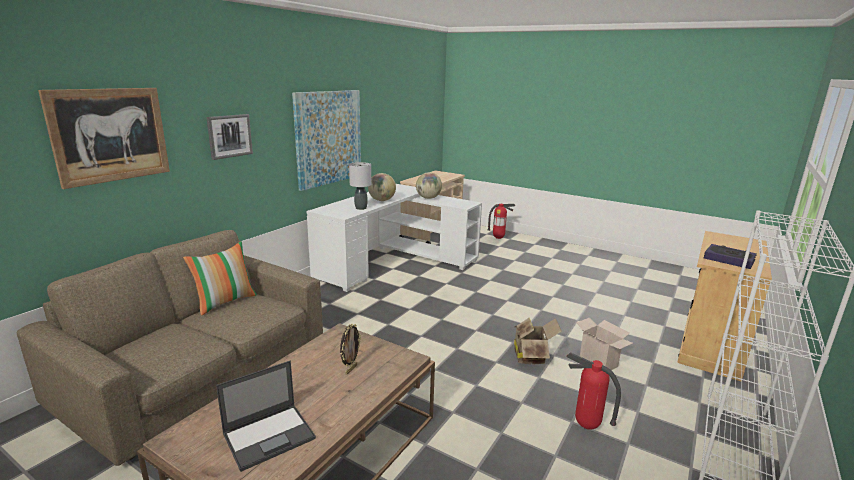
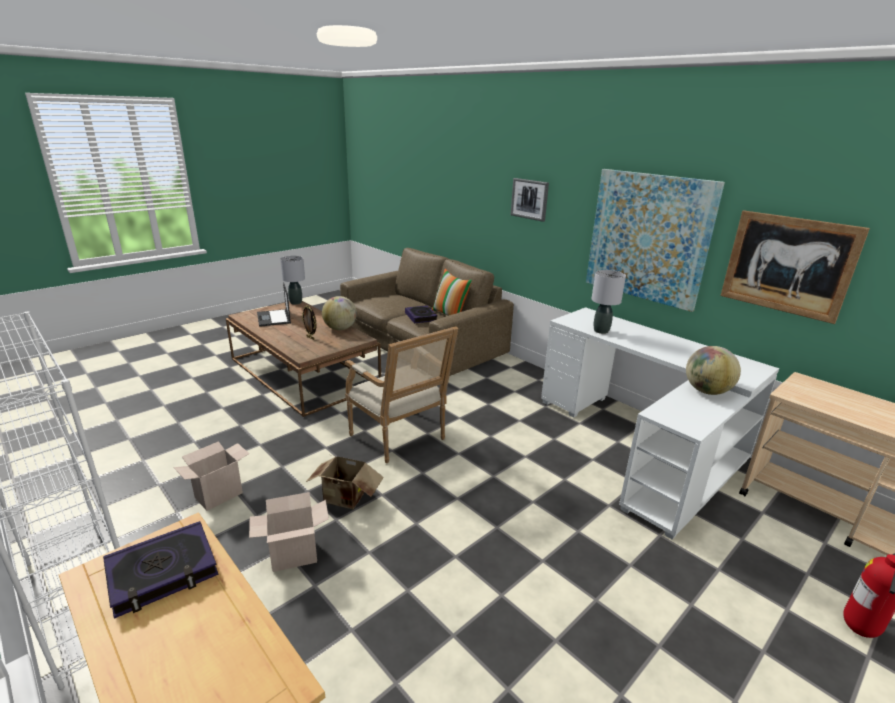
camera: 105 degrees right, 5 degrees up
(110, 135) = (460, 177): picture -> picture (788, 265)
(171, 438) = (296, 302): none -> grey table lamp
(247, 311) = (421, 317): none -> book
(381, 200) = (646, 346): globe -> globe (340, 329)
(437, 346) = (401, 439): none -> armchair
(586, 426) = (219, 494): fire extinguisher -> cardboard box

